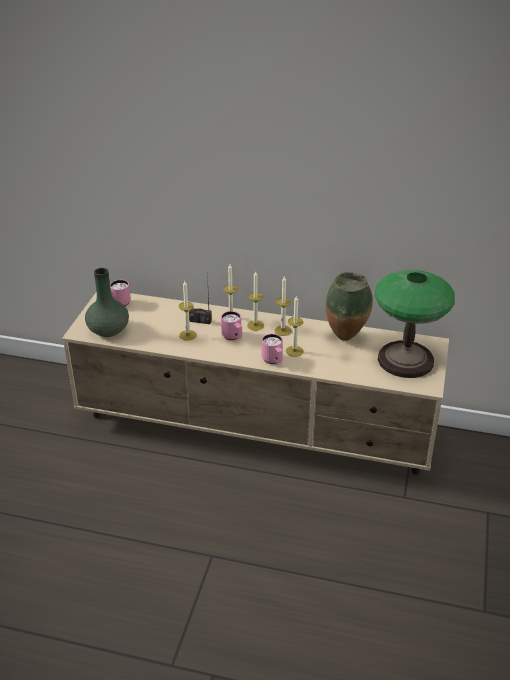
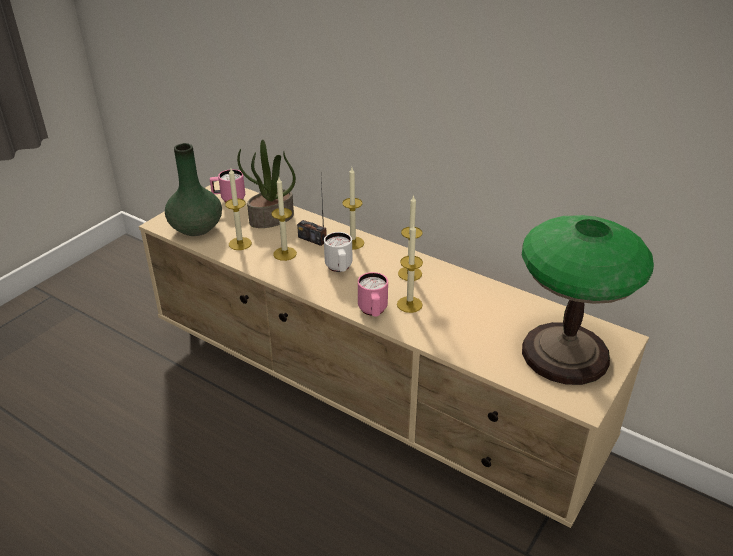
camera: 20 degrees right, 0 degrees up
(160, 312) = (271, 219): none -> potted plant
(233, 337) = (339, 268): pink mug -> white mug
(255, 325) = (378, 259): candle -> candle (240, 243)
(346, 338) = (492, 303): vase -> none

